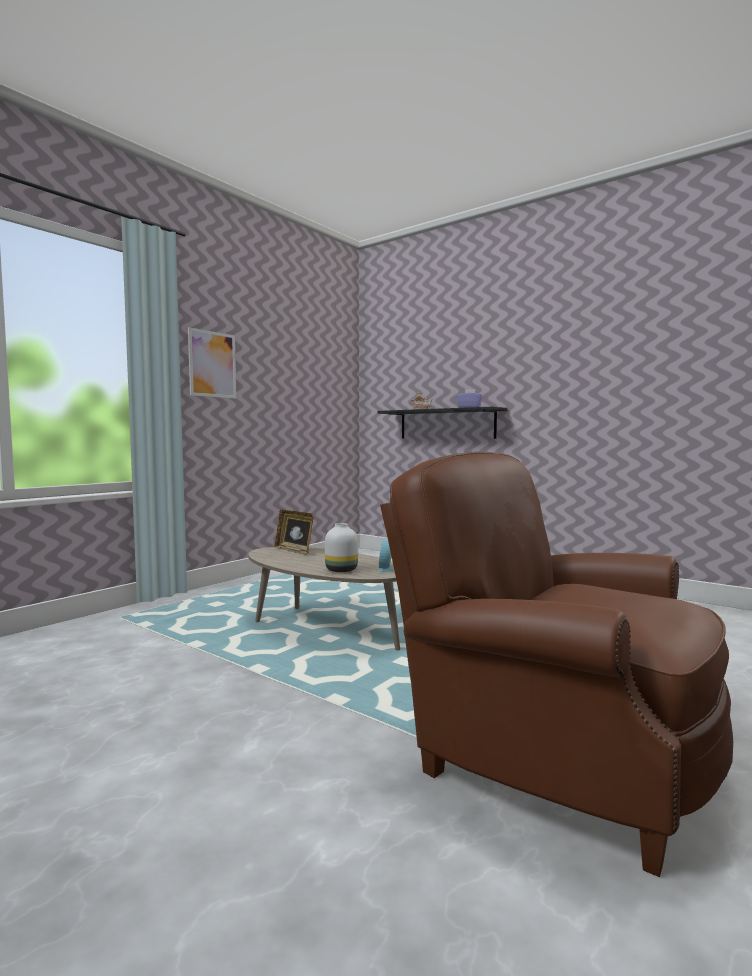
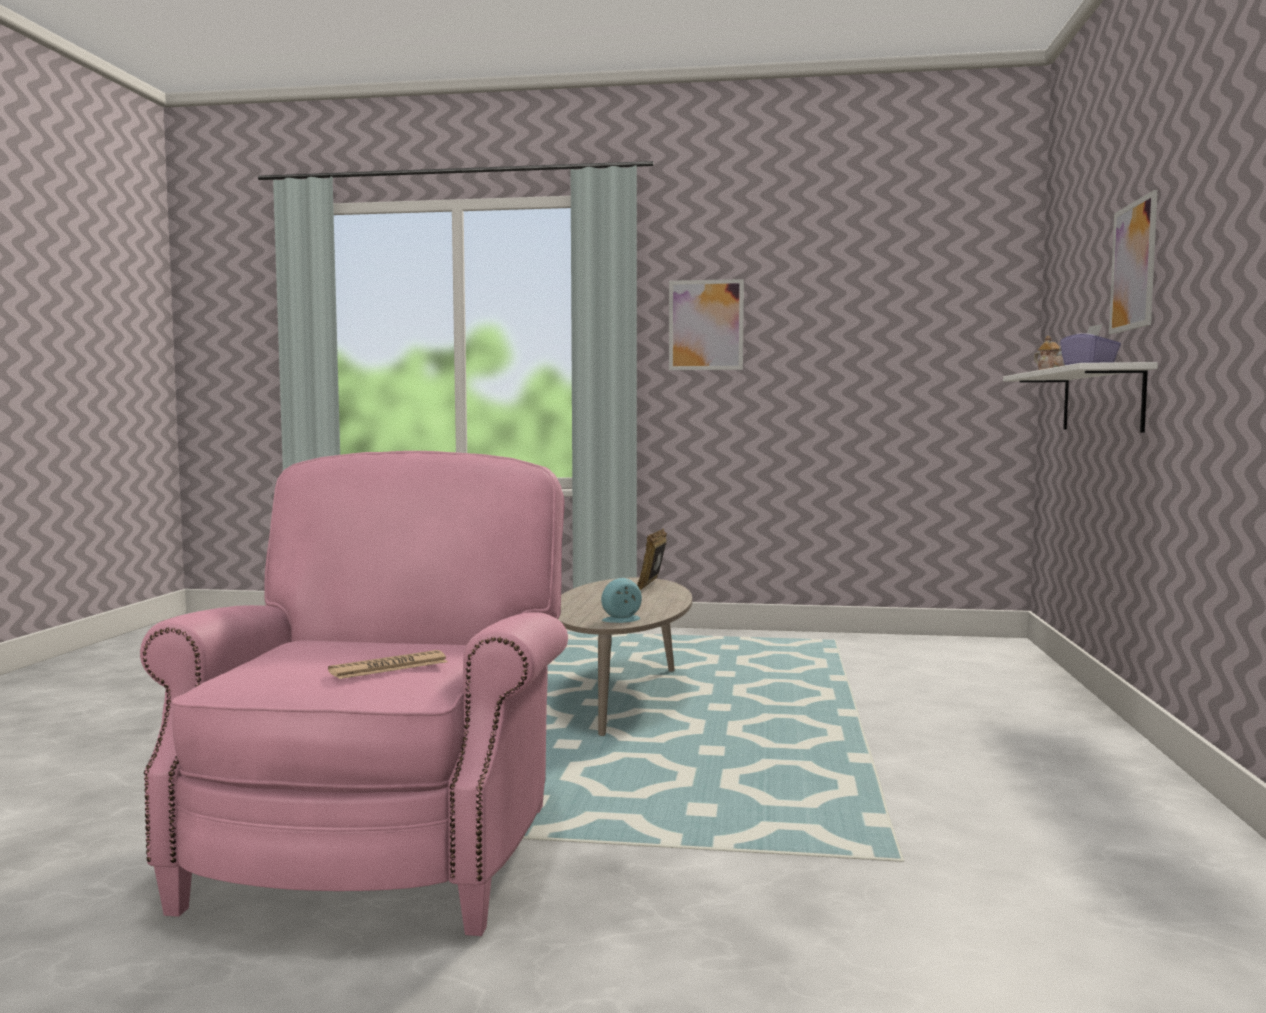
camera: 60 degrees right, 0 degrees up
(341, 570) = (584, 610): white vase -> none
(446, 424) = (1101, 400): black shelf -> white shelf
(477, 363) = (1133, 266): none -> picture
(551, 753) = (385, 847): brown armchair -> pink armchair
(658, 599) = (389, 667): none -> newspaper

